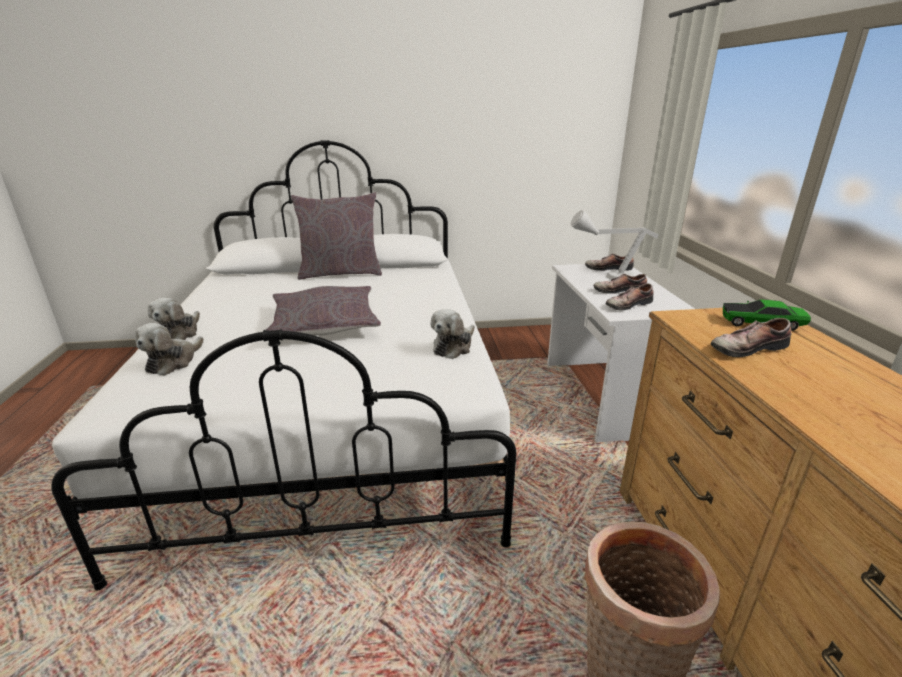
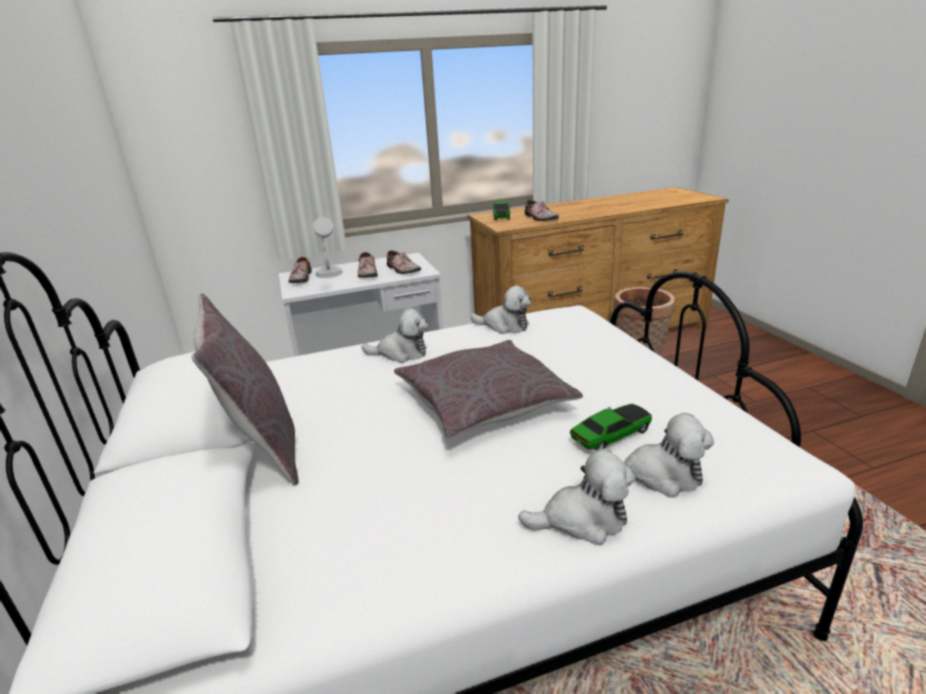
camera: 100 degrees left, 0 degrees up
(231, 356) = (610, 436): none -> toy car
(427, 304) = (401, 353): none -> plush toy

